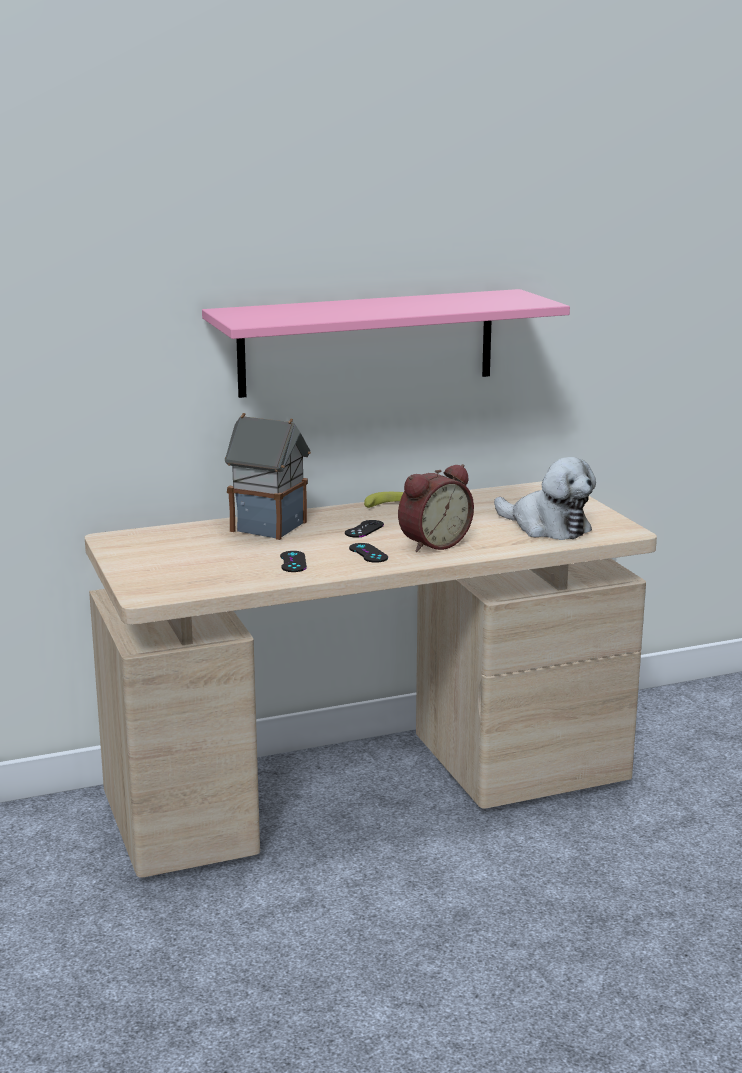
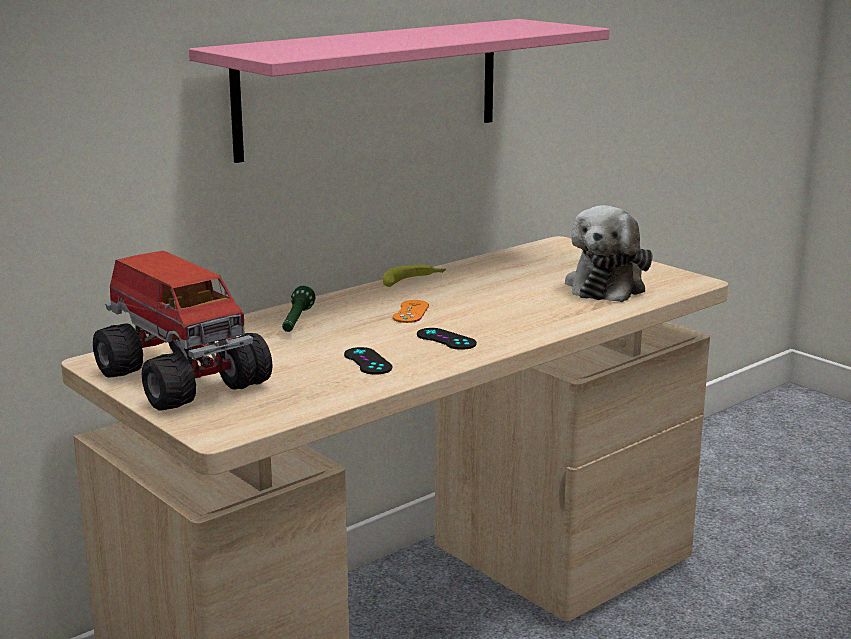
camera: 20 degrees left, 0 degrees up
(153, 556) = (180, 378): none -> toy truck
(271, 527) = (296, 322): toy house -> green flashlight
(364, 529) = (411, 312): black game controller -> orange game controller
(432, 543) = (506, 319): alarm clock -> none
(546, 527) = (607, 286): plush toy -> plush toy turned 90 degrees clockwise

